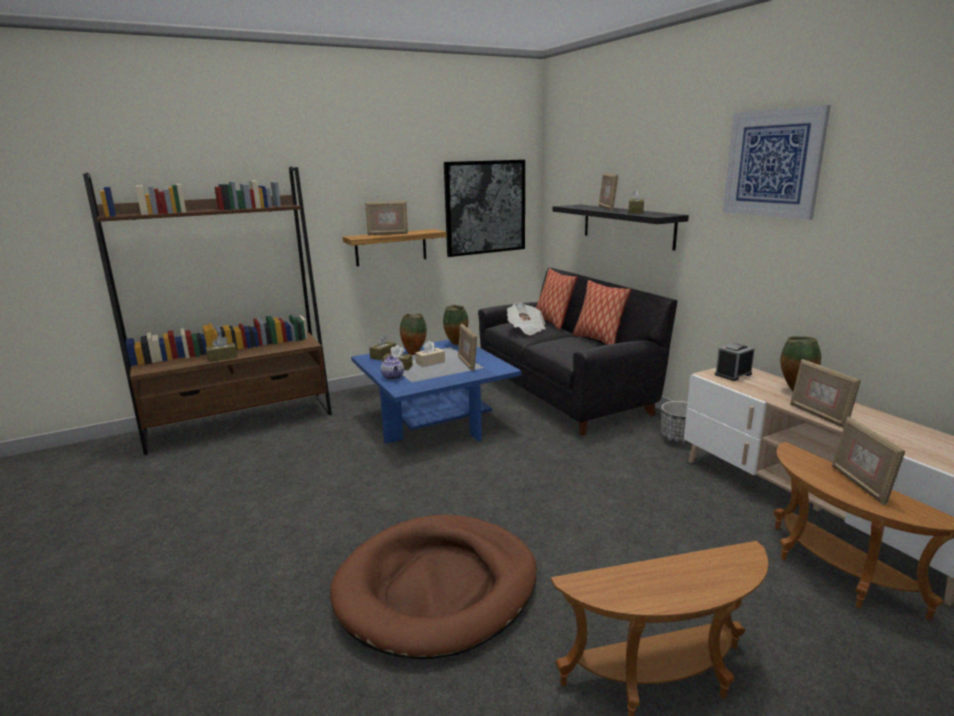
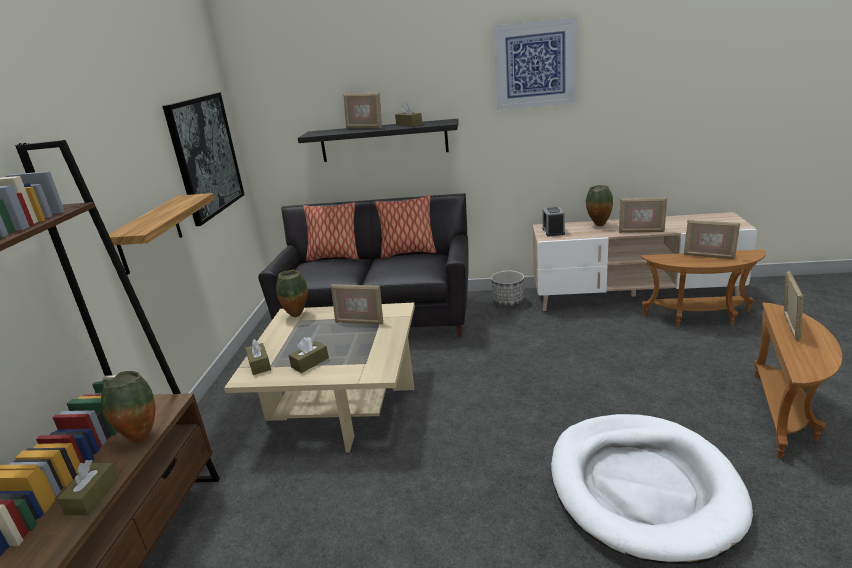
camera: 55 degrees left, 5 degrees up
(387, 234) = (157, 215): picture frame -> picture frame (788, 326)
(393, 377) = (336, 371): teapot -> none
(414, 354) = (285, 344): vase -> vase (141, 437)
(430, 362) = (325, 340): beige tissue box -> none
(435, 421) = (341, 404): blue coffee table -> beige coffee table
(437, 588) = (642, 487): brown dog bed -> white dog bed
(526, 329) = (333, 271): newspaper -> none

